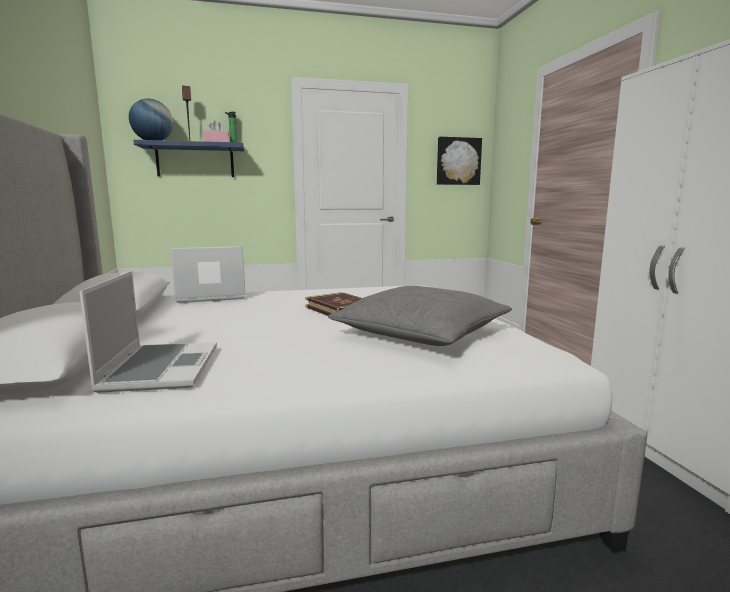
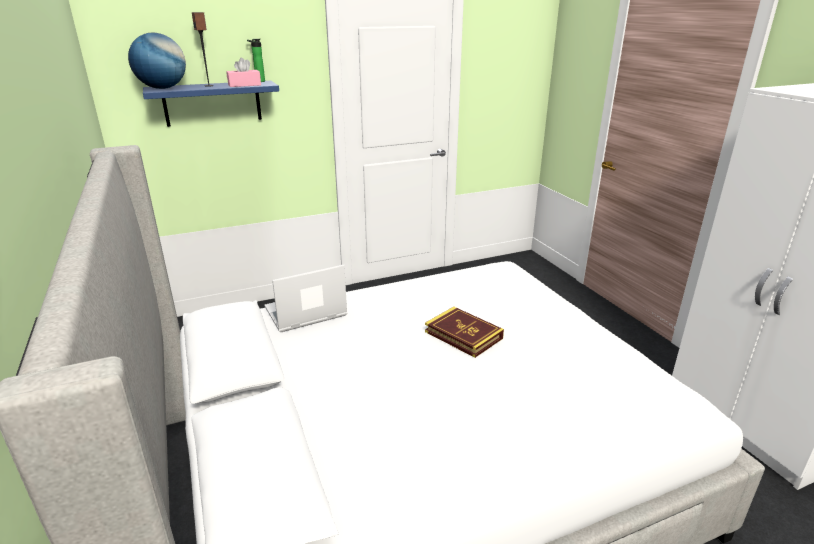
camera: 10 degrees left, 15 degrees up
(160, 368) = (373, 475): laptop -> none
(421, 333) = (567, 378): grey pillow -> none
(458, 161) = (515, 78): picture -> none

